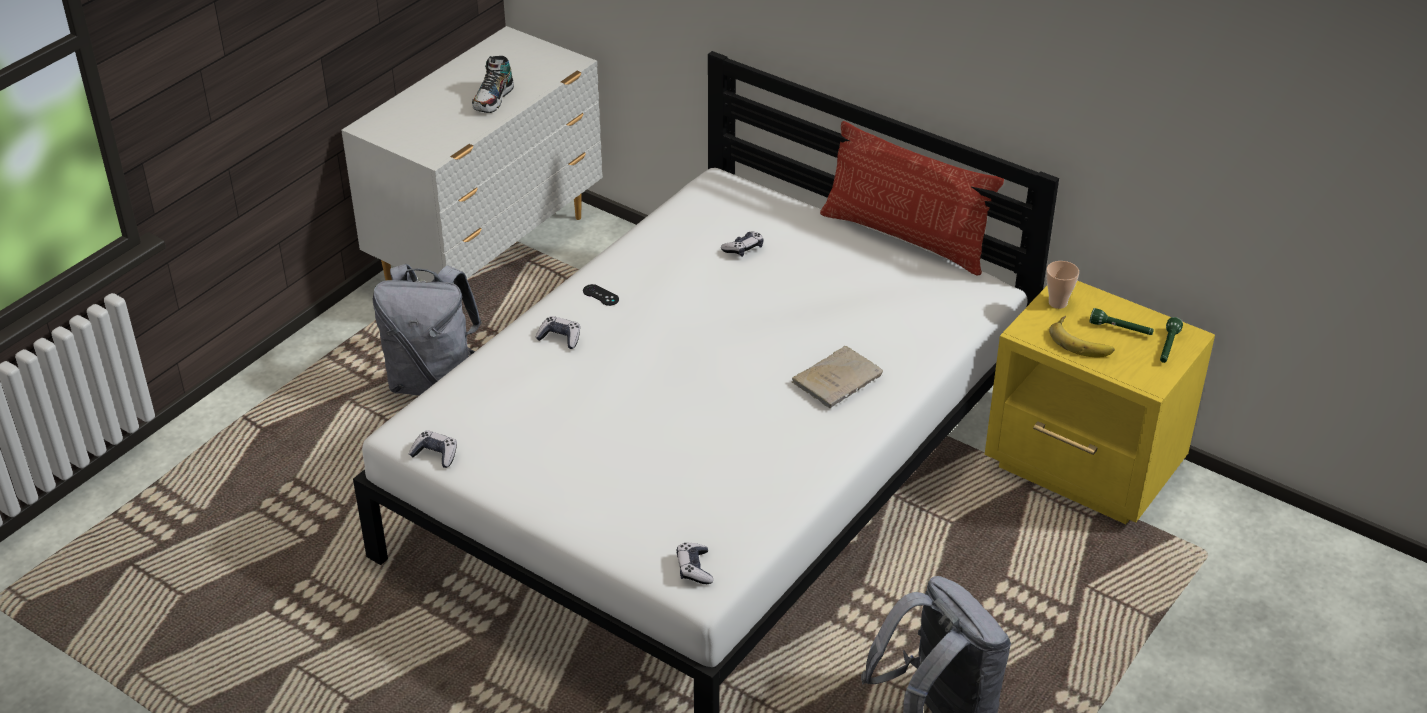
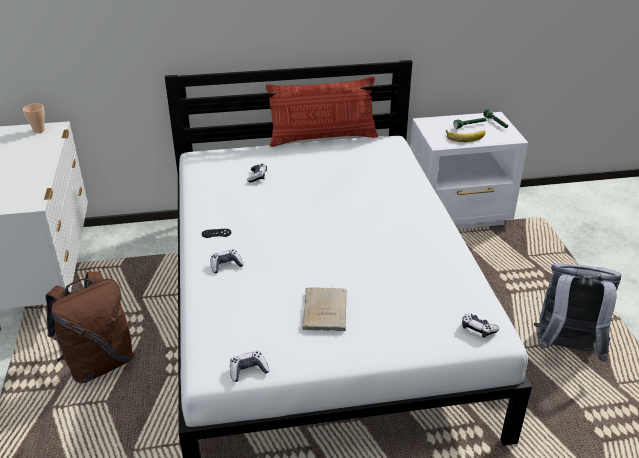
camera: 45 degrees left, 5 degrees down
(434, 382) = (99, 363): grey backpack -> brown backpack
(493, 99) = (30, 161): shoe -> none
(839, 378) = (393, 204): beige book -> beige book (324, 310)
(1057, 303) = (432, 128): cup -> cup (39, 130)
(1085, 470) = (459, 214): yellow nightstand -> white nightstand

